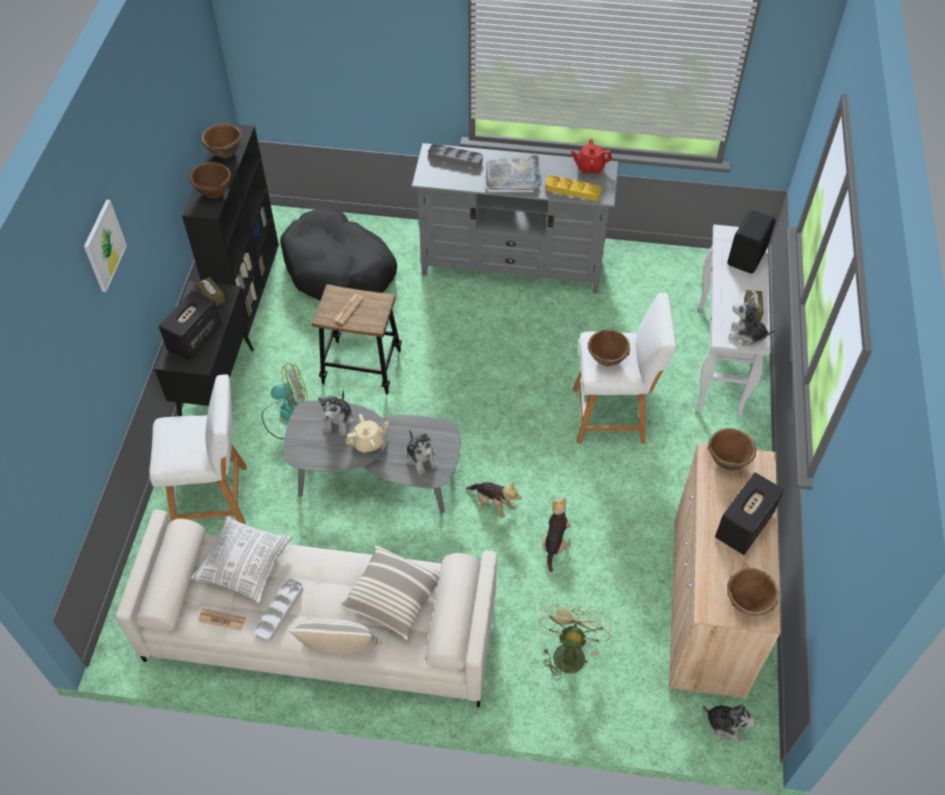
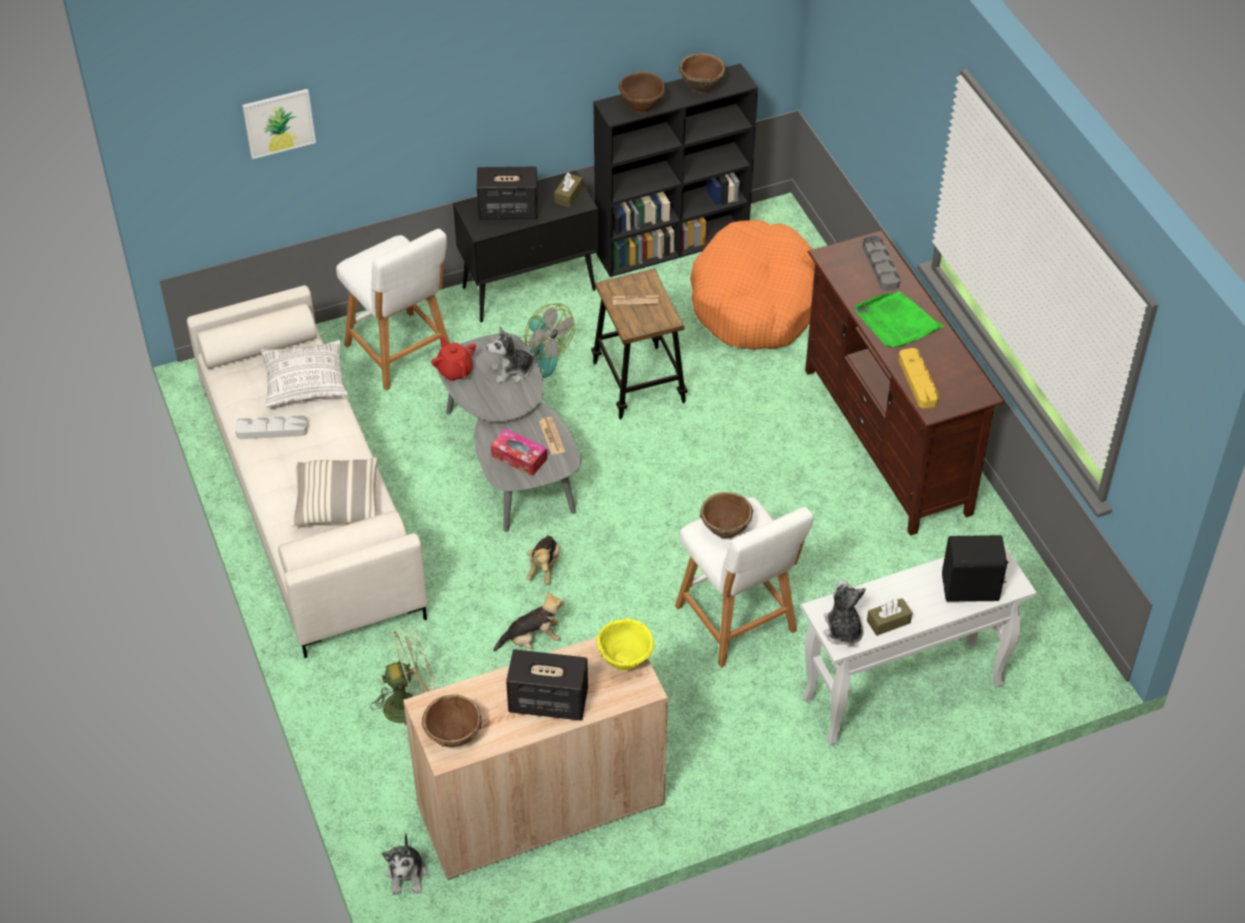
camera: 60 degrees right, 5 degrees down
(104, 245) = (438, 46): picture -> picture (279, 122)
(222, 619) = (240, 396): newspaper -> newspaper (551, 436)
(339, 270) = (755, 301): black dog bed -> orange dog bed
(340, 650) = (260, 491): pillow -> none
(368, 443) = (502, 405): beige teapot -> none
(421, 458) = (519, 457): plush toy -> tissue box
(512, 265) = (888, 441): grey tv stand -> brown tv stand
(513, 176) = (896, 322): grey tray -> green tray
(590, 167) = (969, 380): red teapot -> red teapot (455, 370)
(727, 460) = (625, 658): brown bowl -> yellow bowl

